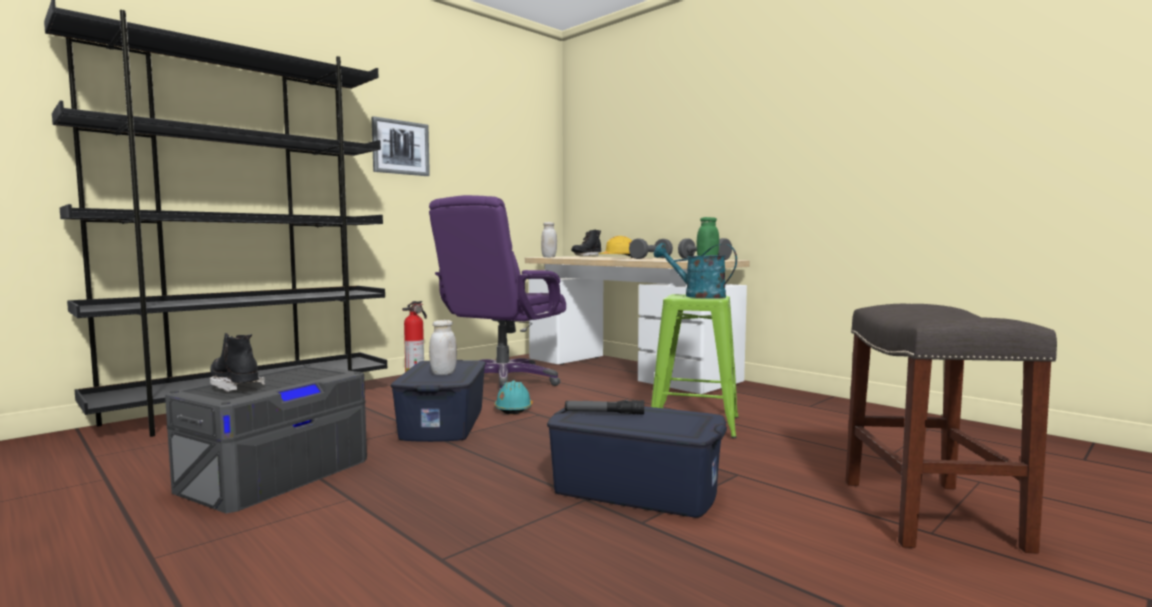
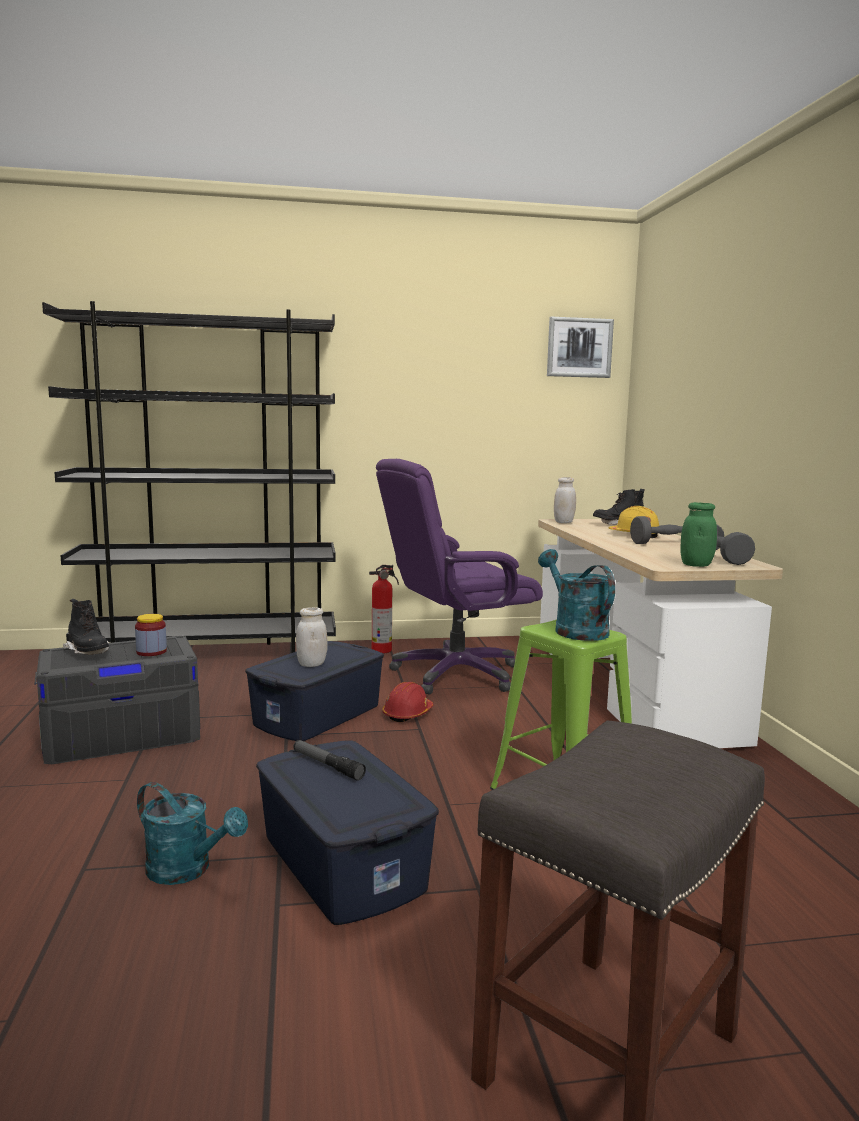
camera: 35 degrees right, 5 degrees up
(235, 385) = (88, 652): black boot -> black boot turned 150 degrees clockwise
(308, 376) = (151, 652): none -> jar
(400, 147) = (390, 390): picture -> picture (579, 347)
(513, 409) = (407, 714): turquoise hard hat -> red hard hat
(535, 529) = (188, 870): none -> turquoise watering can

